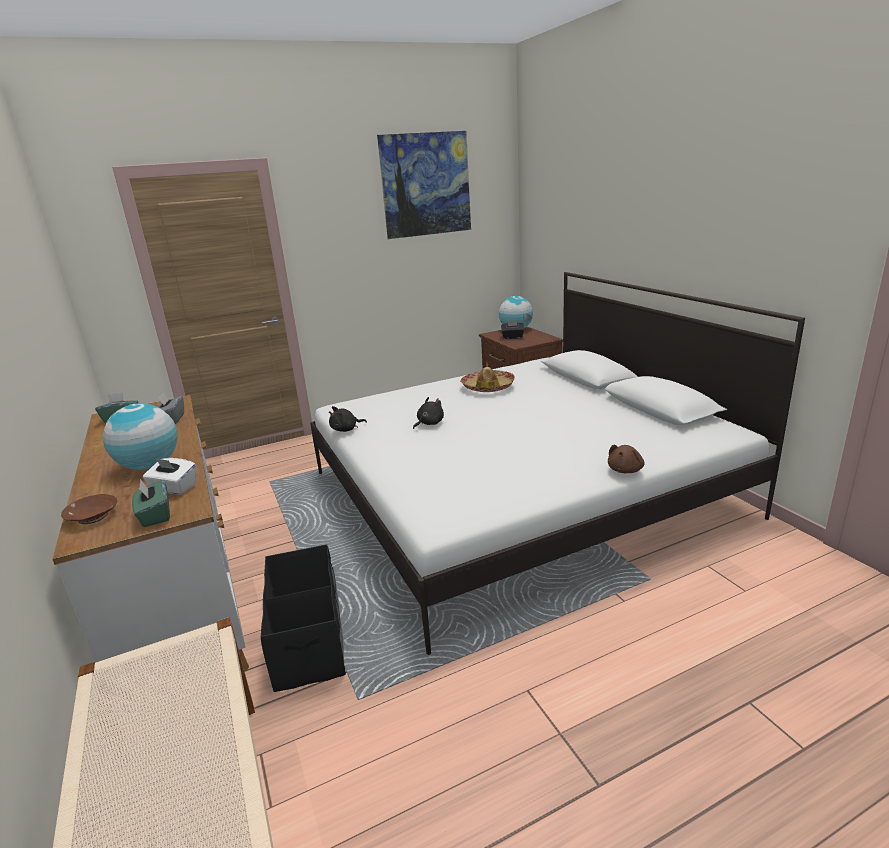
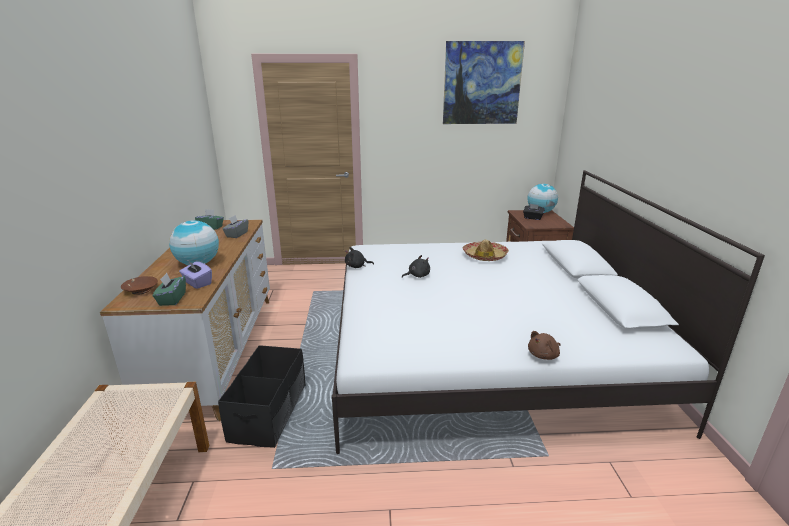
camera: 20 degrees right, 0 degrees up
(174, 488) = (197, 283): white tissue box -> purple tissue box

